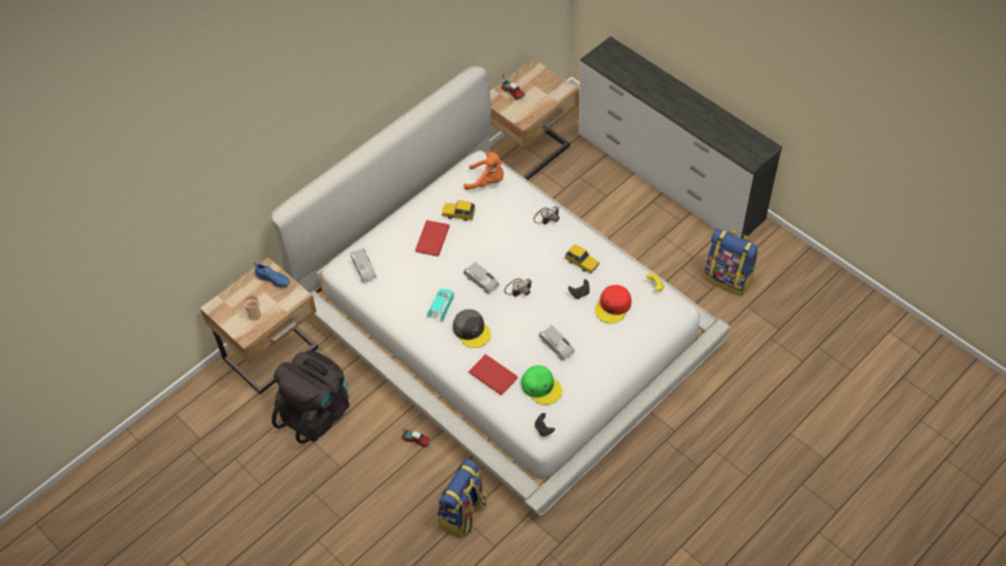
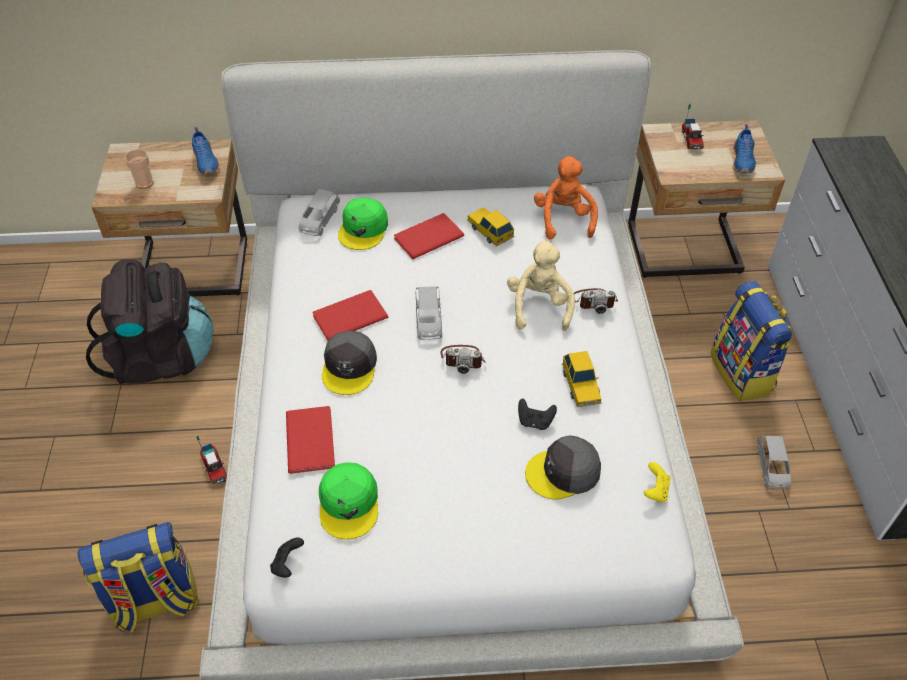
camera: 40 degrees right, 5 degrees down
(394, 258) = (363, 229): none -> green cap
(441, 308) = (347, 316): turquoise toy car -> red book
(487, 181) = (563, 219): orange plush toy -> orange plush toy turned 150 degrees counterclockwise
(524, 237) = (539, 306): none -> beige plush toy
(549, 89) = (743, 161): none -> blue shoe
(557, 346) = (429, 466): grey toy car -> grey toy car (772, 467)
(613, 306) = (563, 472): red cap -> grey cap
(728, 278) = (820, 576): backpack -> backpack (742, 373)

